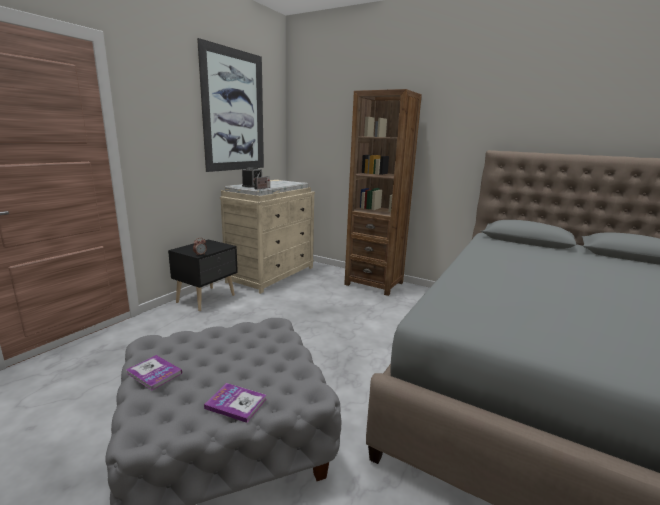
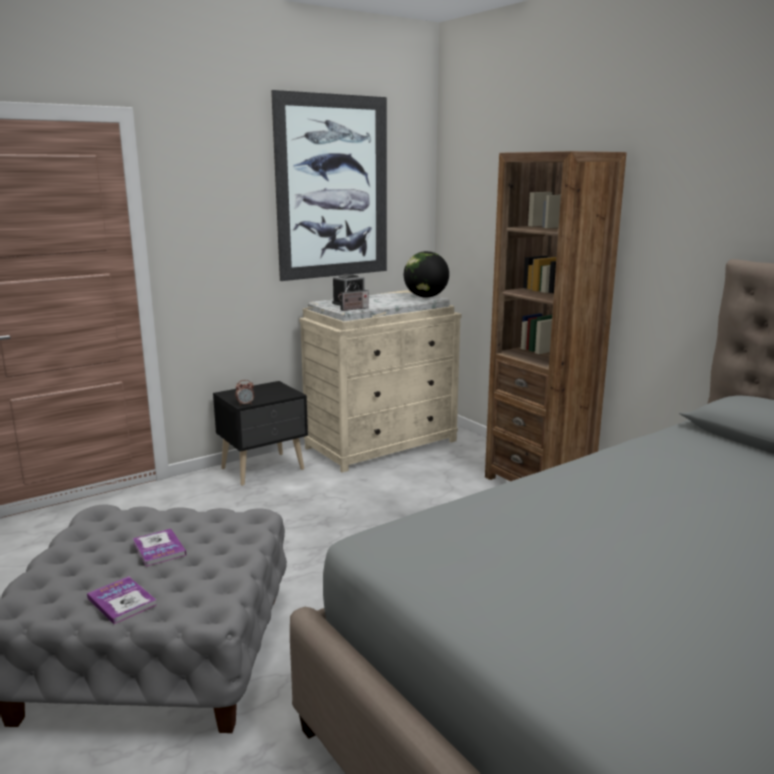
camera: 25 degrees right, 0 degrees up
(154, 373) = (74, 549): book -> book (159, 549)
(293, 182) = (426, 297): none -> globe

